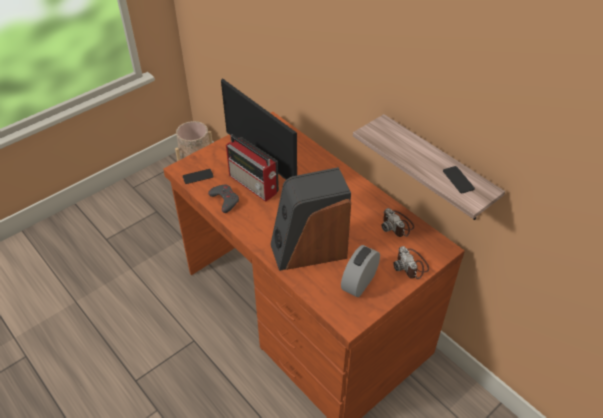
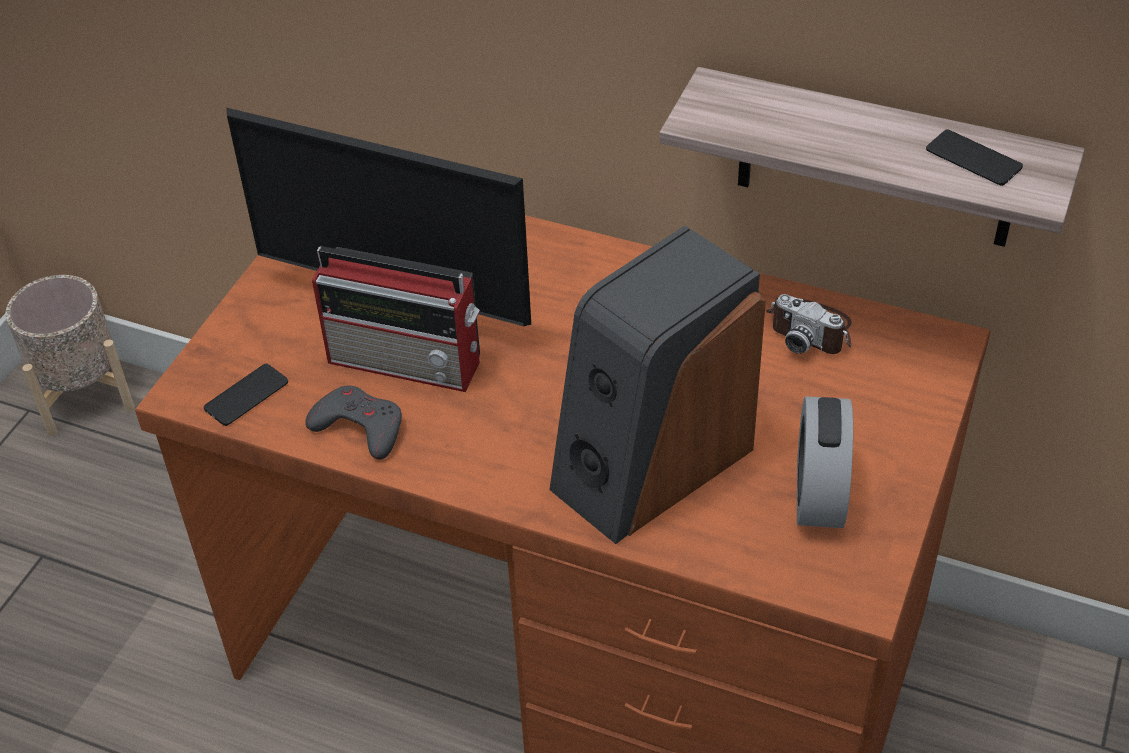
camera: 25 degrees left, 0 degrees up
(411, 265) = (904, 407): camera -> none

